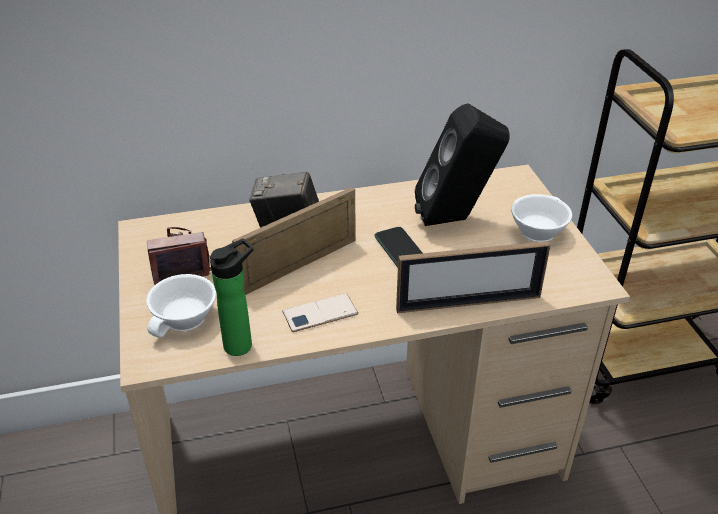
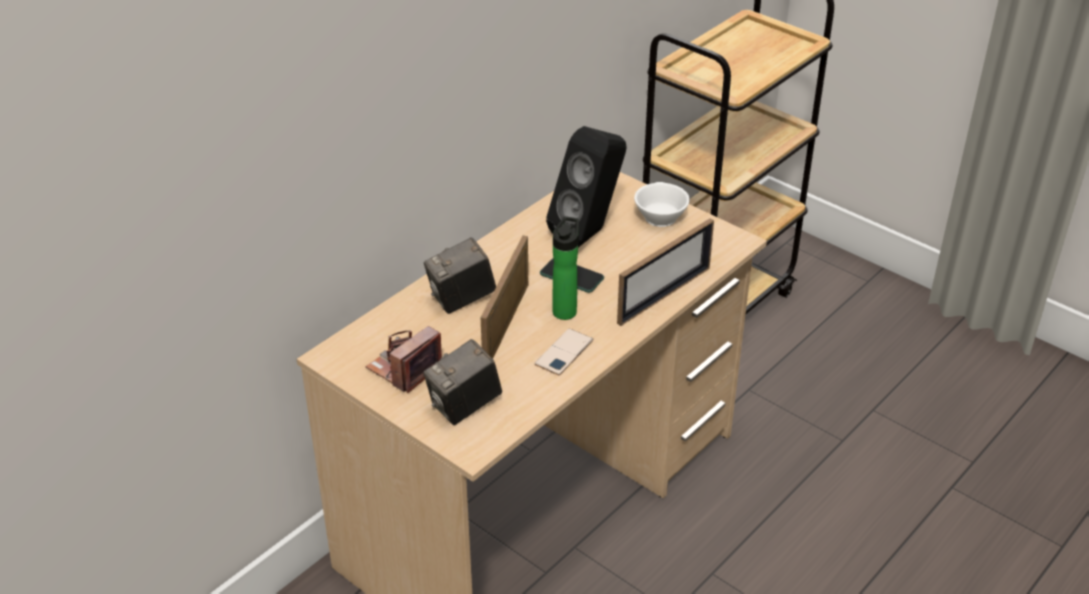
camera: 35 degrees left, 0 degrees up
(185, 320) = (464, 406): white cup -> camera
(242, 344) = (530, 402): bottle -> bottle (565, 310)

